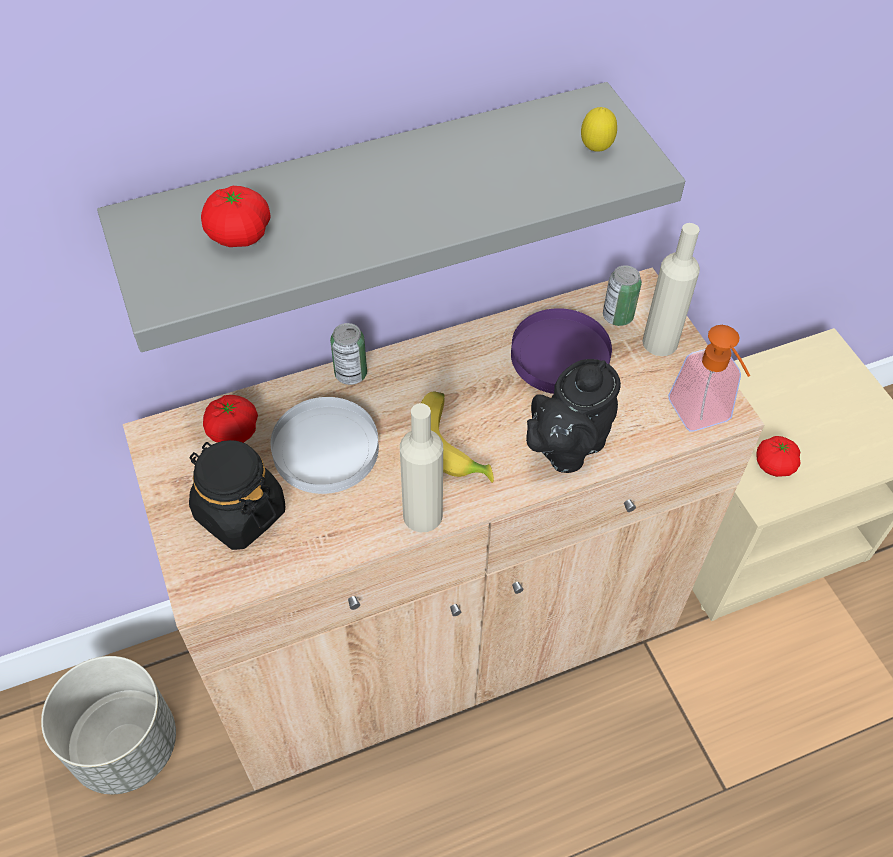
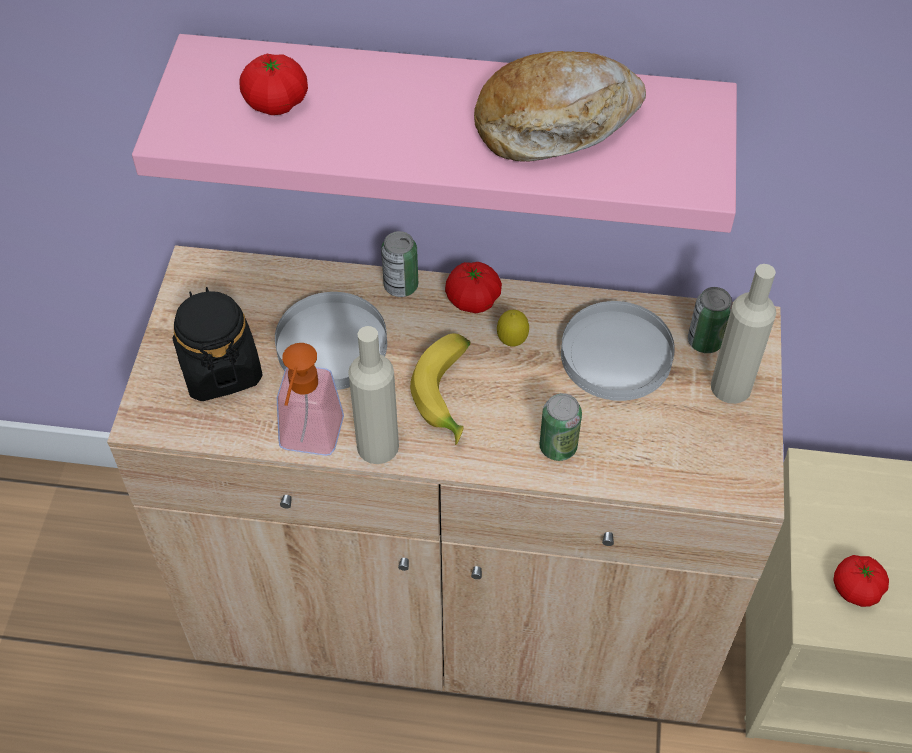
camera: 30 degrees right, 0 degrees up
(126, 745) = (113, 560): grey planter -> none
(233, 431) = (262, 293): tomato -> tomato (473, 300)
(370, 198) = (453, 116): grey shelf -> pink shelf
(494, 162) = (556, 122): none -> bread
(560, 355) = (617, 354): purple plate -> white plate
(566, 447) = (558, 447): black teapot -> can
(595, 150) = (665, 148): lemon -> lemon (512, 342)
(703, 418) = (721, 483): soap dispenser -> soap dispenser (309, 442)

